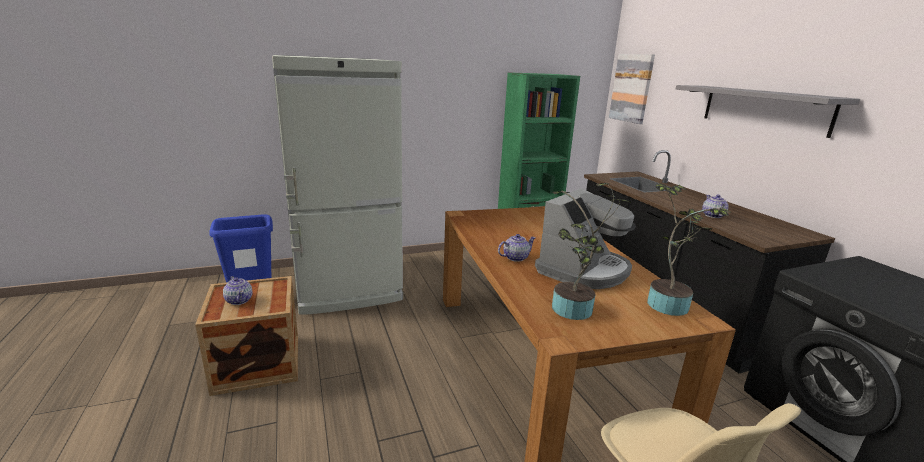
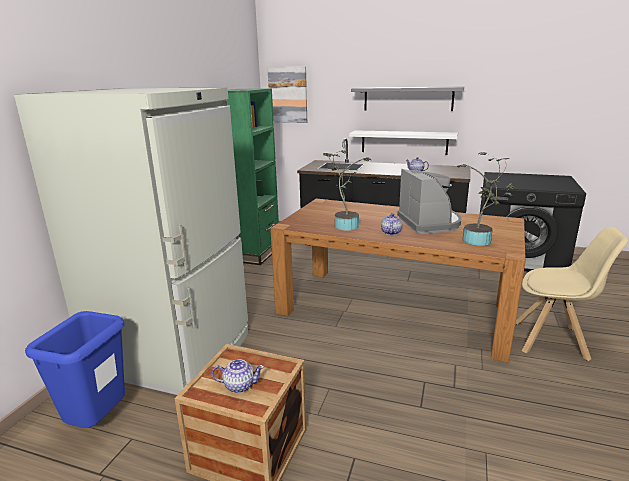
camera: 50 degrees left, 0 degrees up
(668, 303) = (487, 220): potted plant -> potted plant (345, 225)
(744, 173) = (404, 142): none -> white shelf

